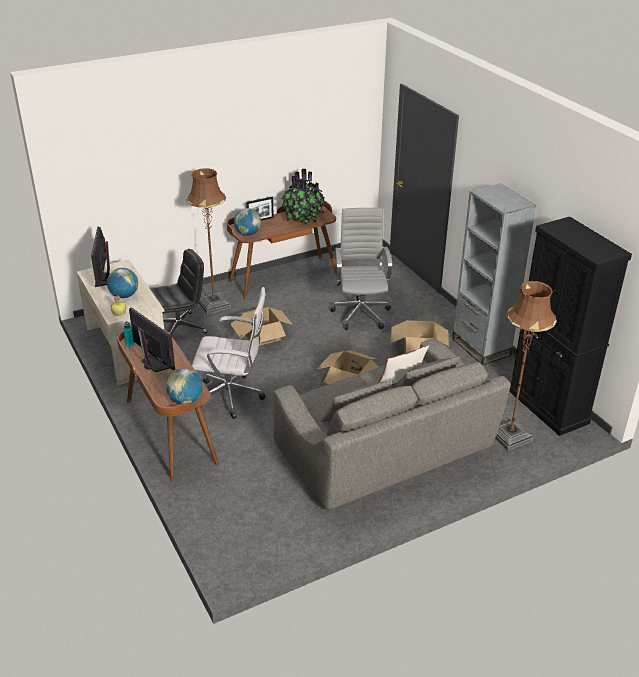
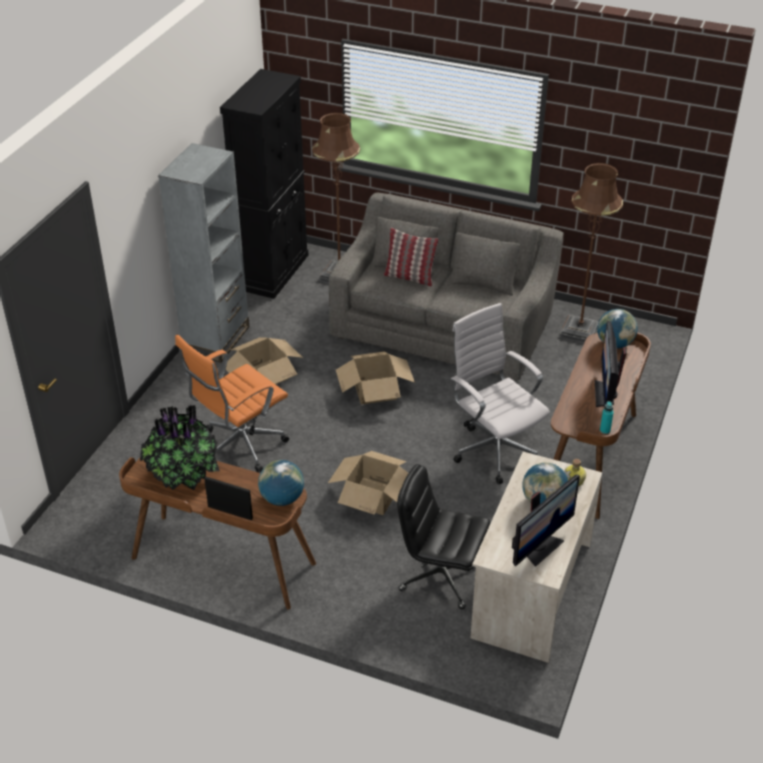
camera: 130 degrees left, 5 degrees up
(214, 305) = (359, 582): brown floor lamp -> brown floor lamp (580, 331)
(361, 313) = (239, 447): grey office chair -> orange office chair

